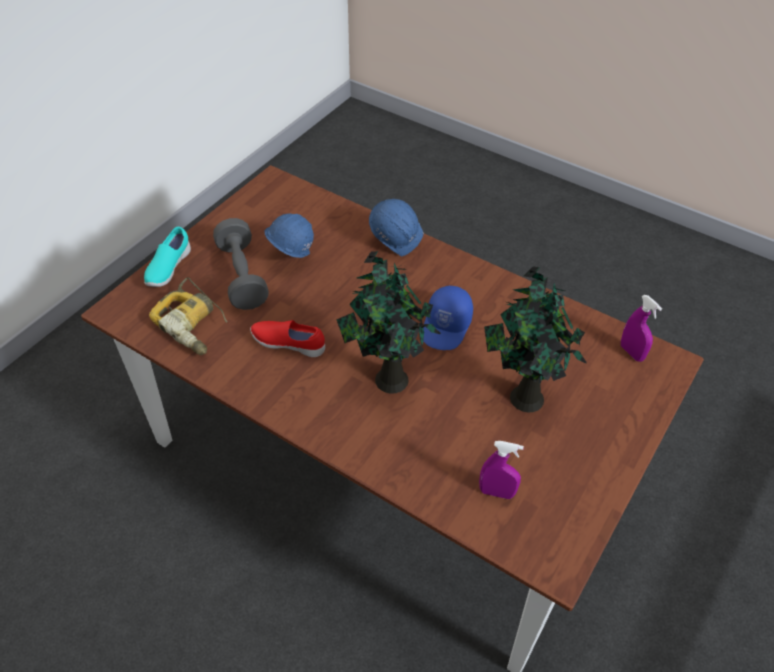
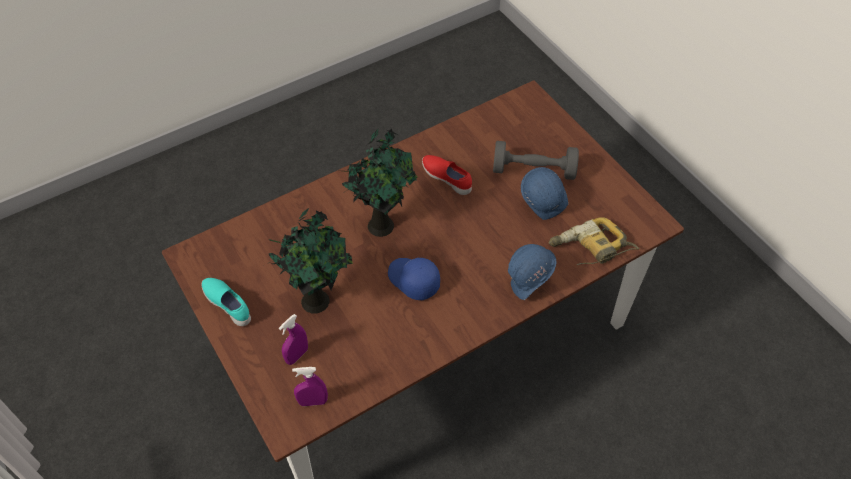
camera: 115 degrees right, 5 degrees up
(168, 268) = (562, 130): turquoise shoe -> turquoise shoe (228, 305)
(194, 324) = (495, 133): power drill -> power drill (590, 249)
(289, 344) = (447, 179): red shoe -> red shoe turned 90 degrees counterclockwise
(496, 492) = (255, 247): purple spray bottle -> purple spray bottle (297, 355)

